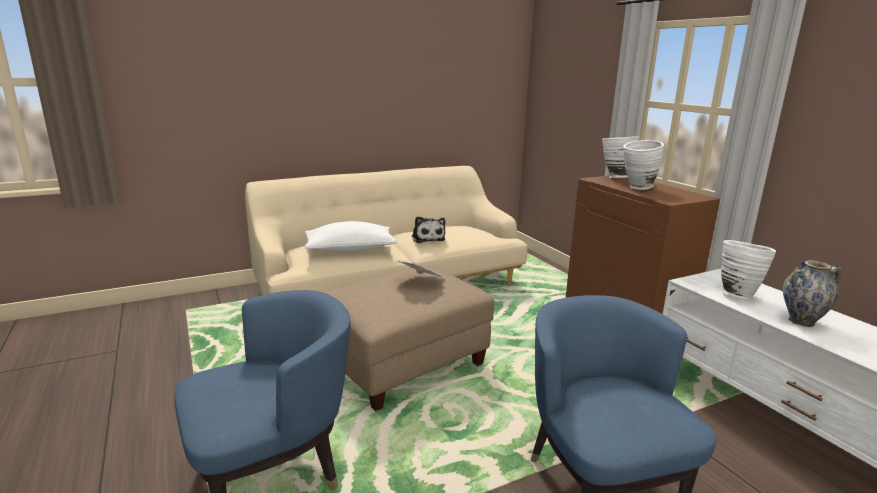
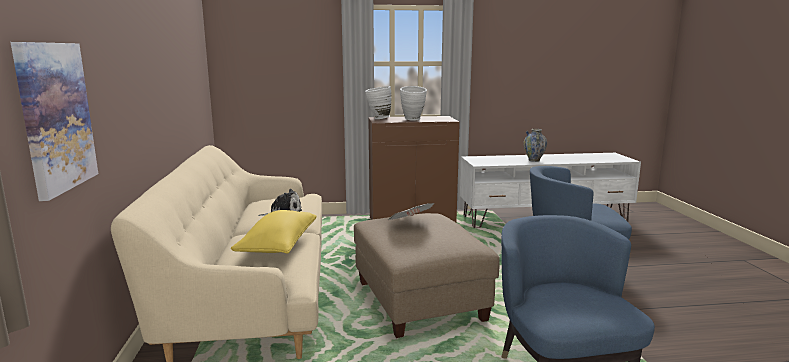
camera: 70 degrees left, 5 degrees down
(202, 112) = (55, 117): none -> picture
(350, 249) = (278, 245): white pillow -> yellow pillow
(737, 294) = (498, 161): white vase -> none

